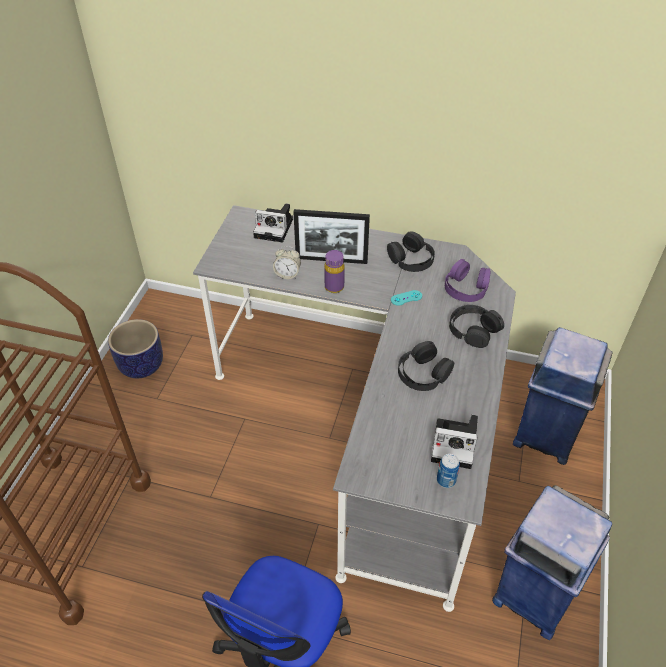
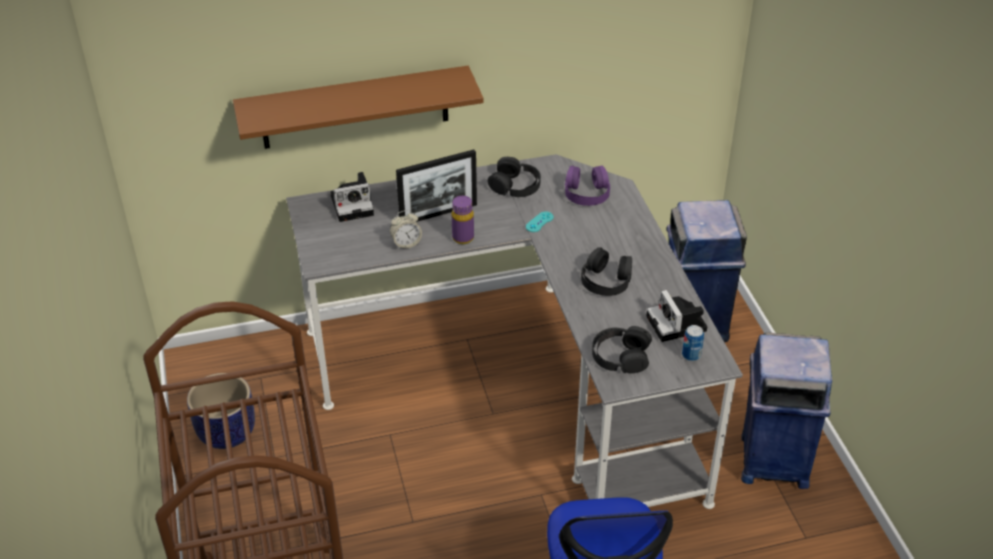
camera: 30 degrees left, 5 degrees down
(294, 147) = (355, 108): none -> brown shelf
(455, 444) = (678, 325): camera -> camera turned 90 degrees clockwise
(473, 330) = (621, 227): black headphones -> black headphones (620, 356)

